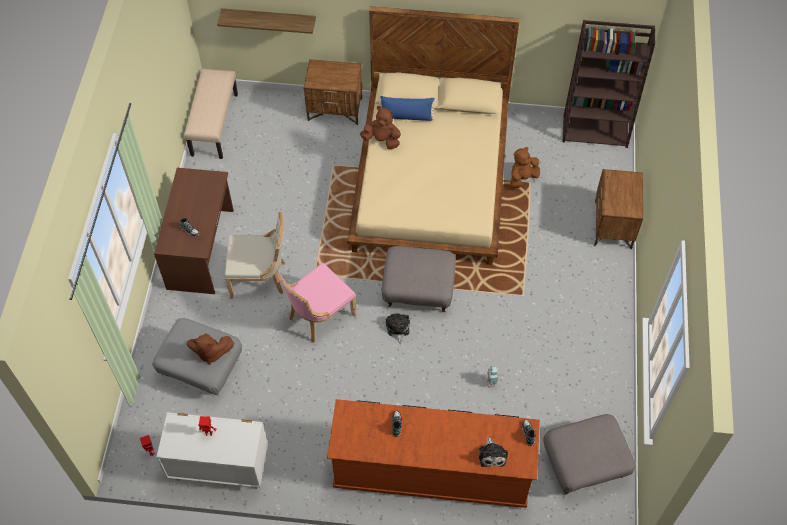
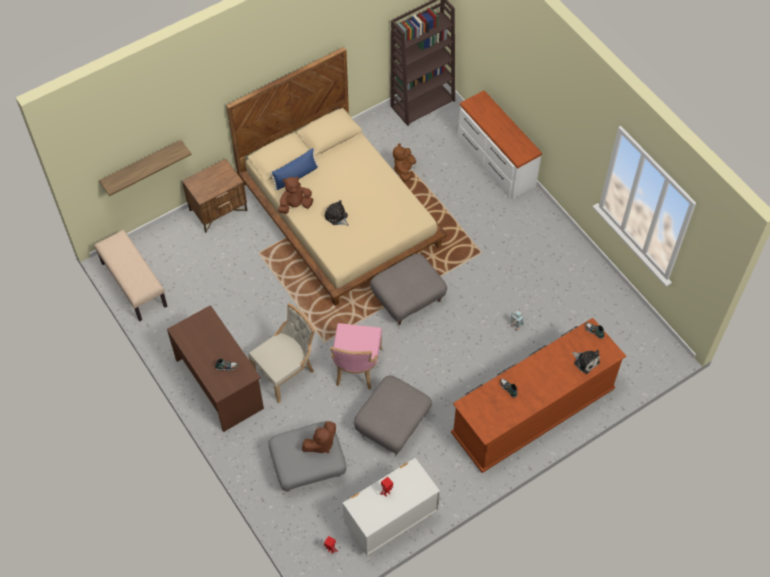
camera: 40 degrees left, 0 degrees up
(397, 329) = (419, 336): plush toy -> plush toy (337, 217)
(584, 463) = (621, 334): grey ottoman -> grey ottoman (392, 424)
(613, 225) = (495, 162): brown nightstand -> white dresser

